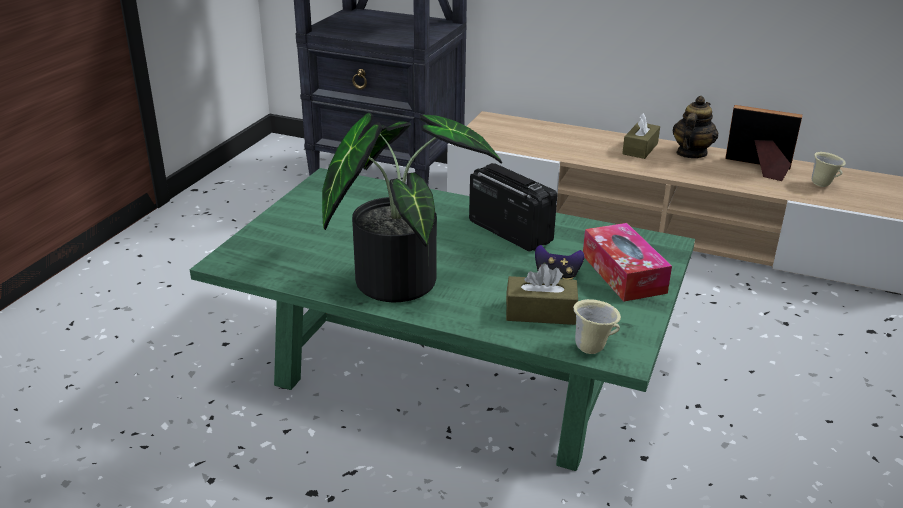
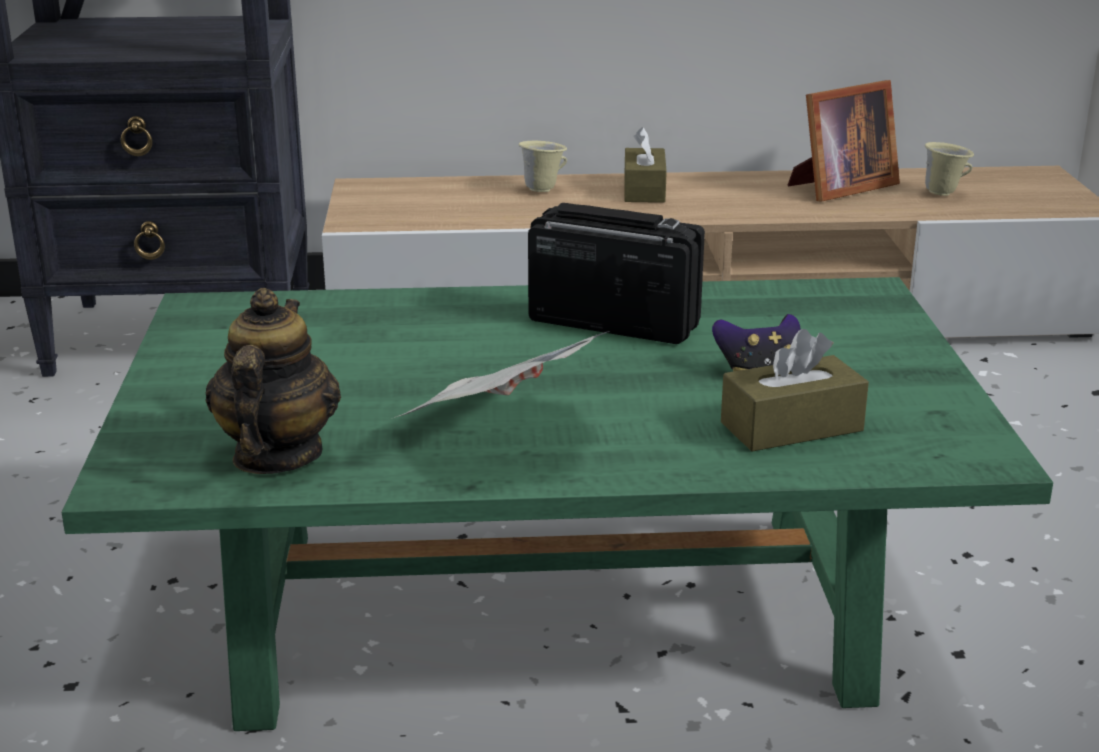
camera: 25 degrees left, 5 degrees down
(399, 276) = (497, 429): potted plant -> newspaper
(592, 348) = (926, 457): beige mug -> beige mug (542, 189)
(623, 273) = (853, 344): tissue box -> none
(691, 153) = (725, 184): teapot -> teapot (276, 456)
(759, 169) = (839, 188): picture frame -> picture frame turned 150 degrees clockwise

